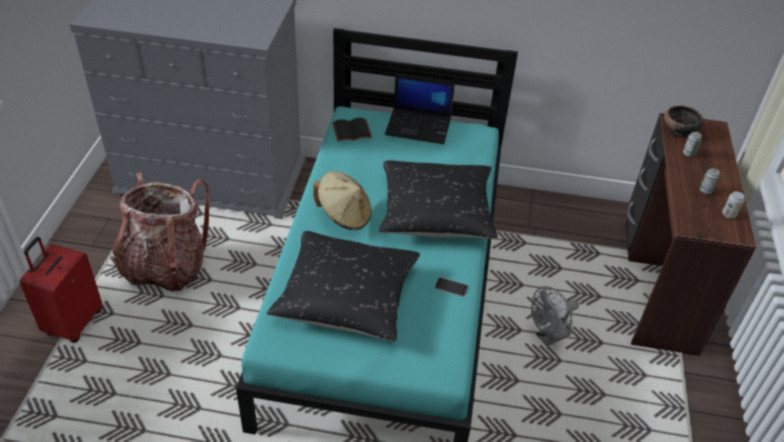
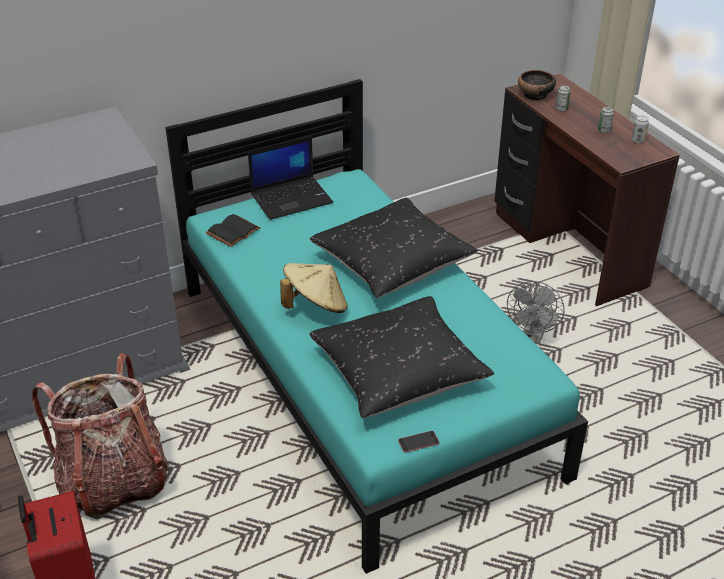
camera: 35 degrees left, 5 degrees down
(451, 287) = (474, 314): phone -> phone (418, 442)

